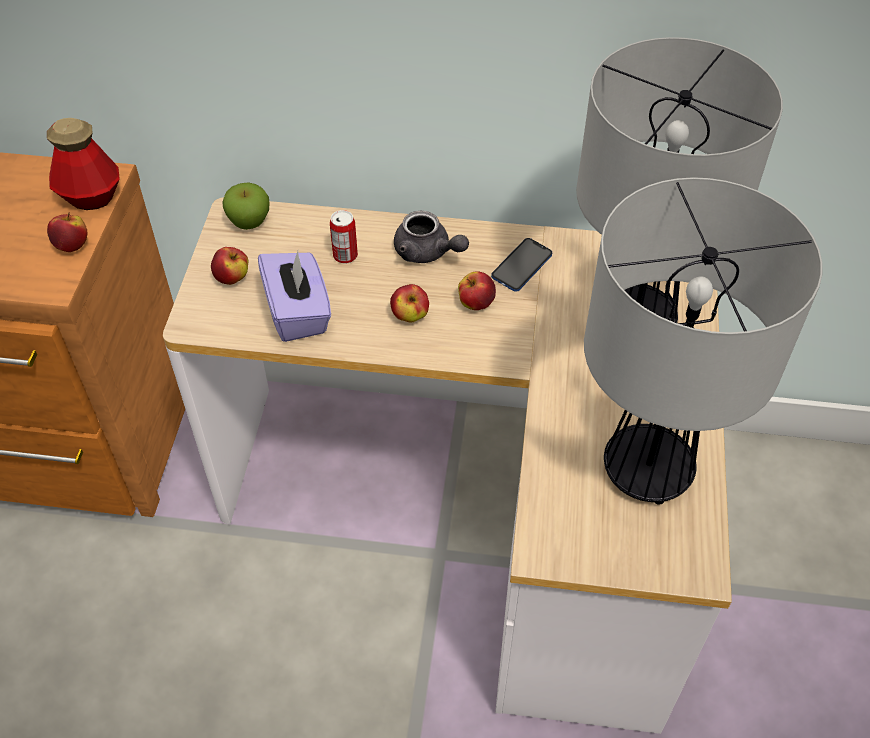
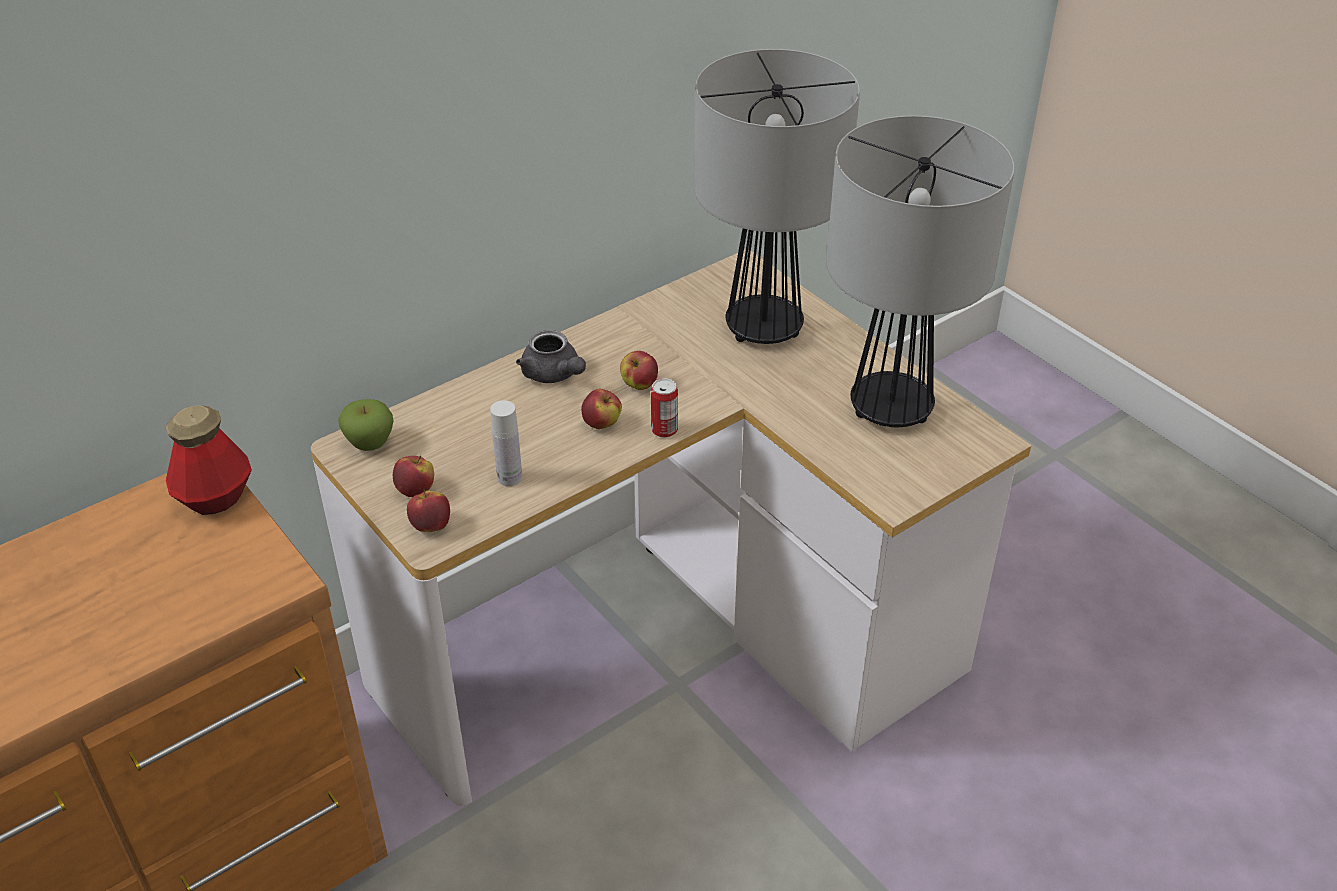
camera: 45 degrees left, 10 degrees down
(72, 245) = (256, 542): apple -> apple (431, 526)
(298, 312) = (509, 477): purple tissue box -> white bottle
(345, 256) = (490, 416): can -> can (664, 430)
(427, 252) = (554, 375): grey teapot -> grey teapot turned 60 degrees clockwise
(522, 266) = (638, 341): phone -> none

